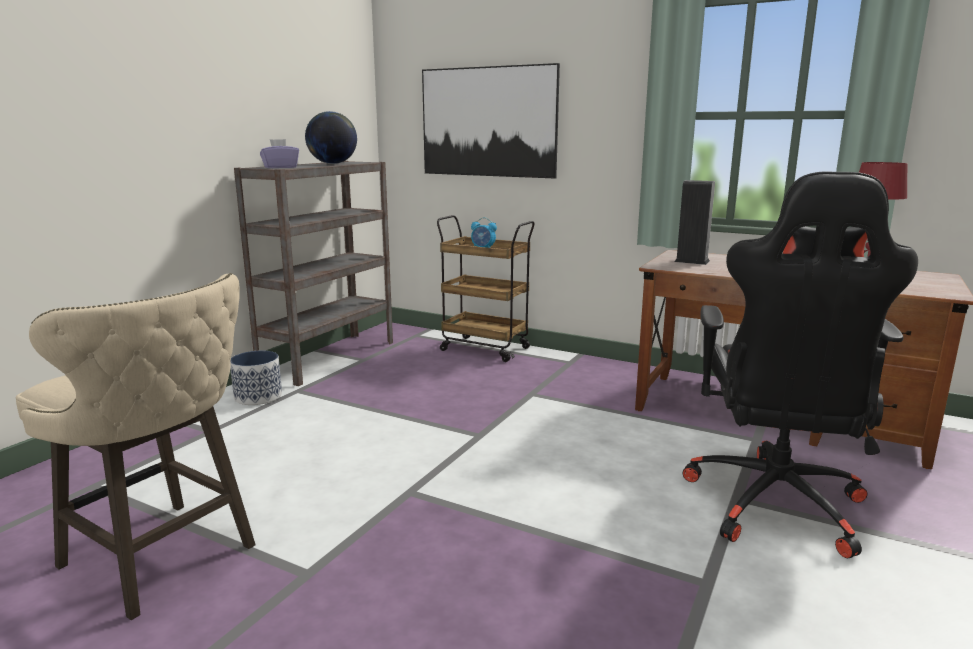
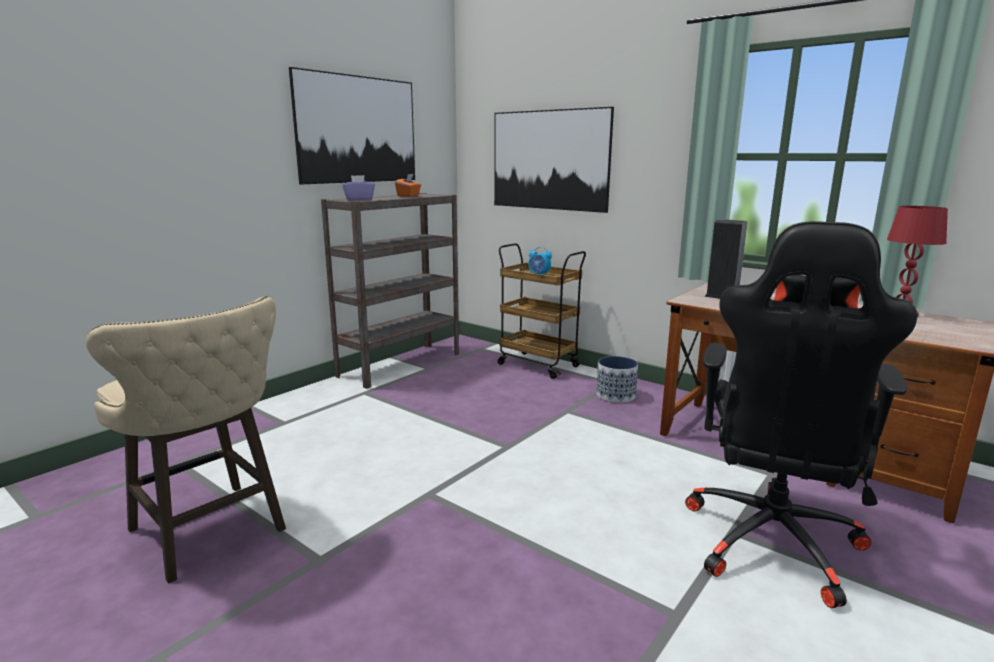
camera: 10 degrees right, 0 degrees up
(258, 396) = (331, 395): planter -> planter (616, 395)
(271, 87) = (358, 130): none -> picture
(332, 163) = (408, 196): globe -> orange tissue box

